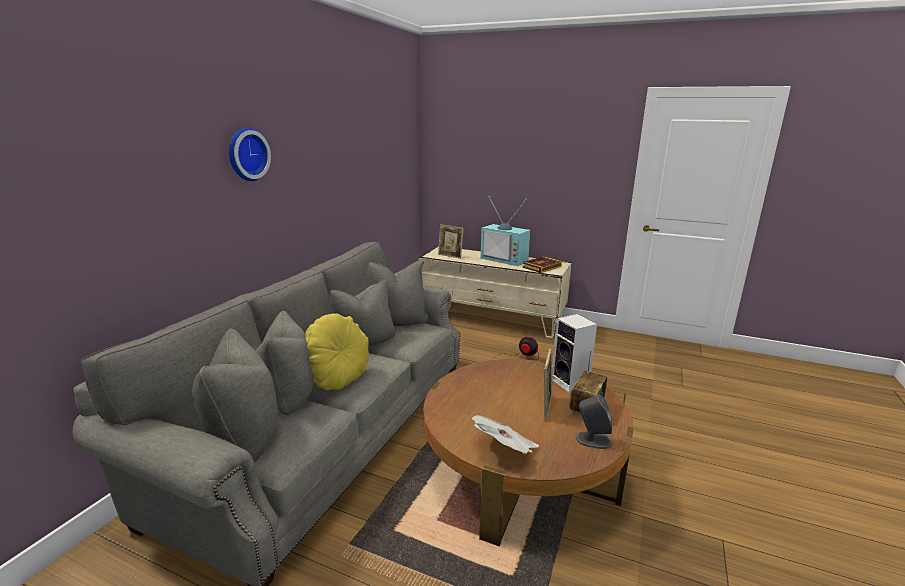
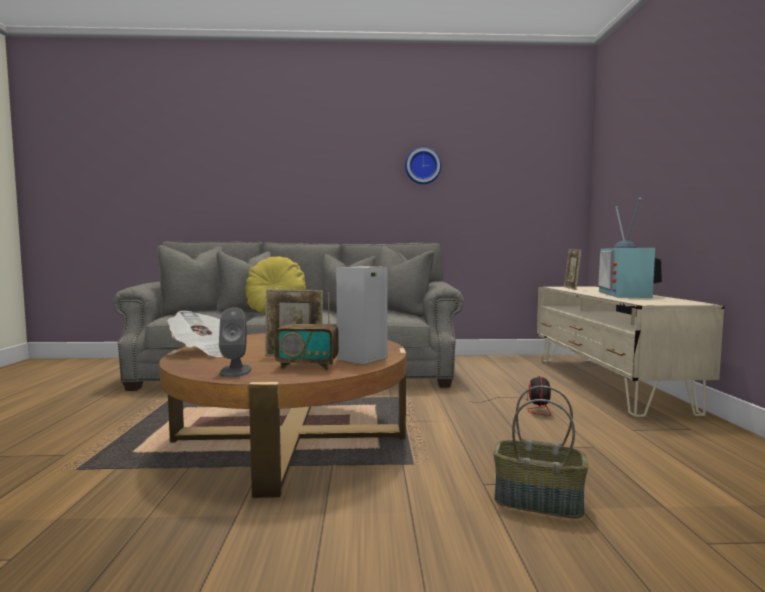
camera: 65 degrees right, 15 degrees down
(246, 154) = (319, 157): wall clock -> wall clock (422, 166)
(542, 267) = (648, 300): book -> none
(644, 407) = (537, 502): none -> basket

